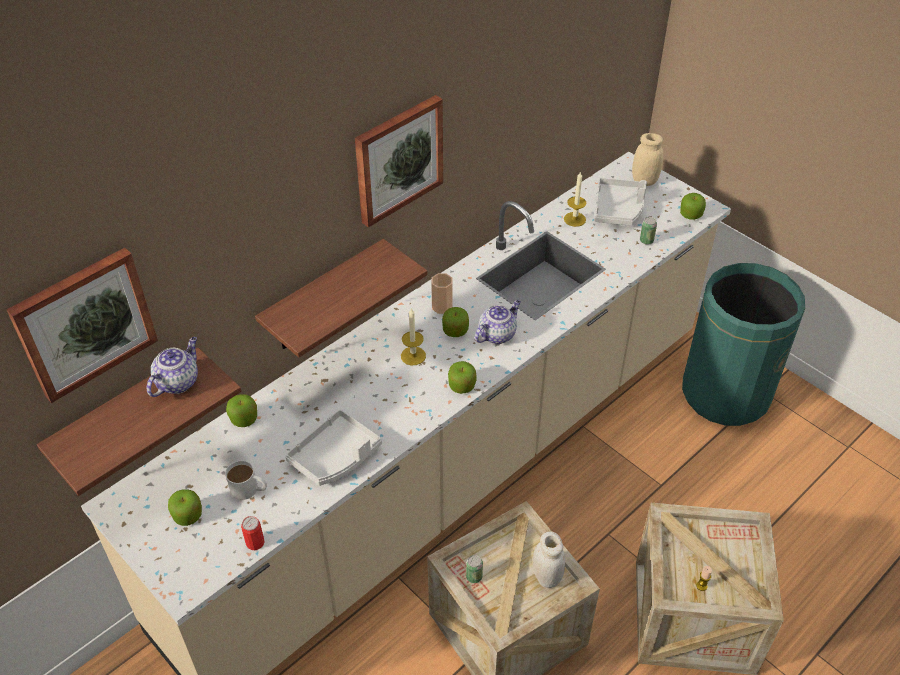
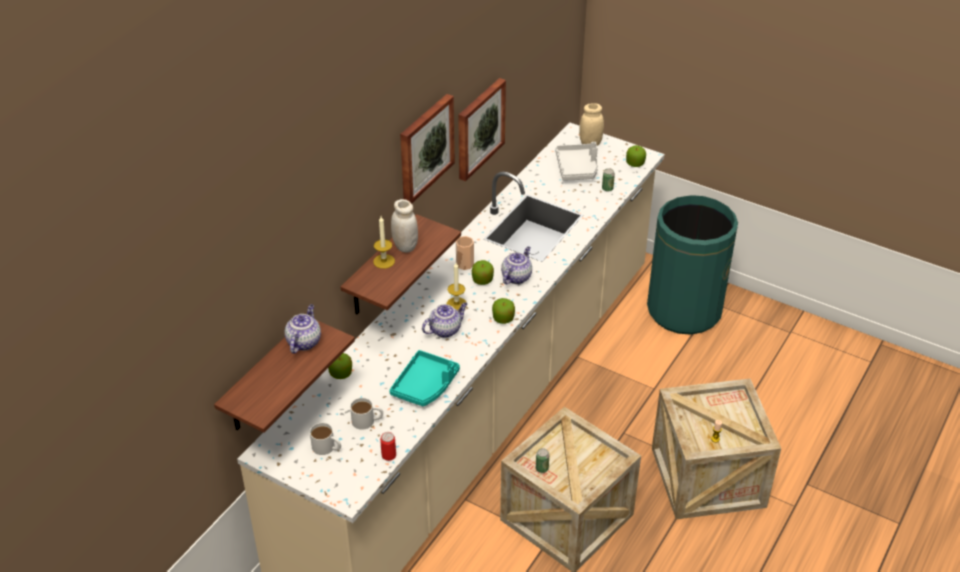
camera: 15 degrees left, 5 degrees down
(84, 323) = (246, 298): picture -> picture (479, 128)
(188, 515) = (327, 448): apple -> white mug
(335, 456) = (425, 385): grey tray -> turquoise tray
(387, 386) = (445, 329): none -> teapot
(546, 577) = (597, 457): white jar -> white jar (405, 246)
(574, 219) = (545, 181): candle -> candle (384, 261)

